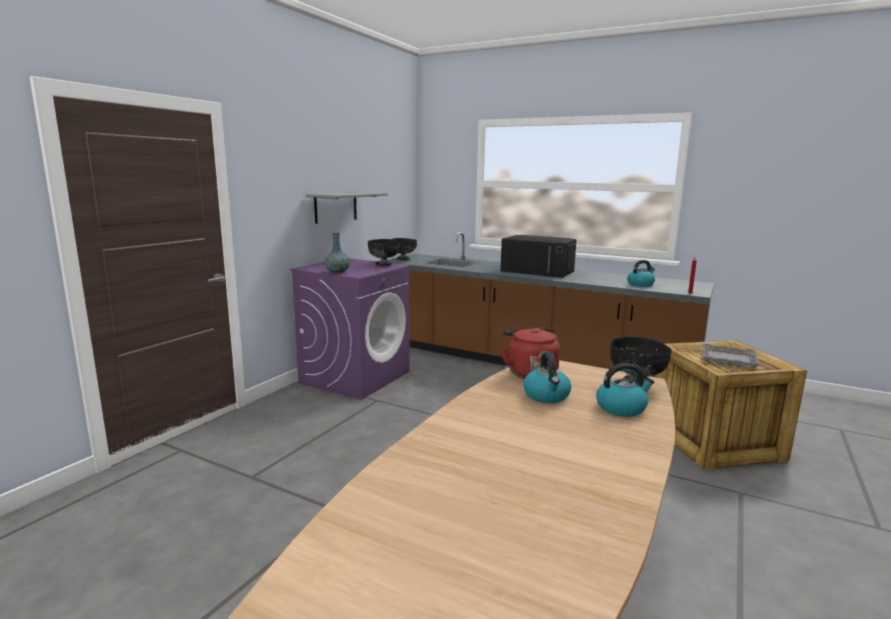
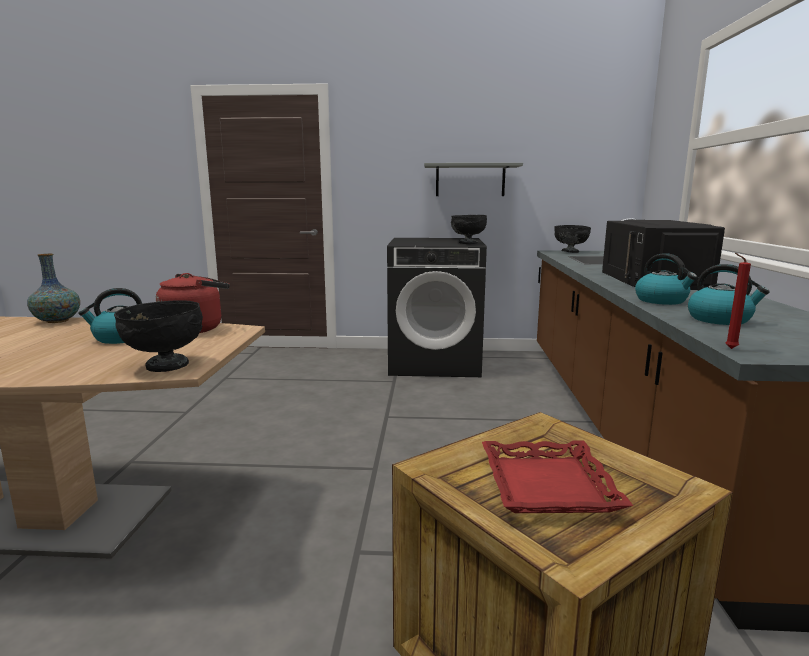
camera: 65 degrees right, 0 degrees up
(337, 272) = (401, 242): vase -> vase (57, 321)
(355, 377) = (435, 362): purple washing machine -> black washing machine
(621, 408) = (79, 363): kettle -> kettle (662, 301)
(728, 360) = (546, 485): grey tray -> red tray

